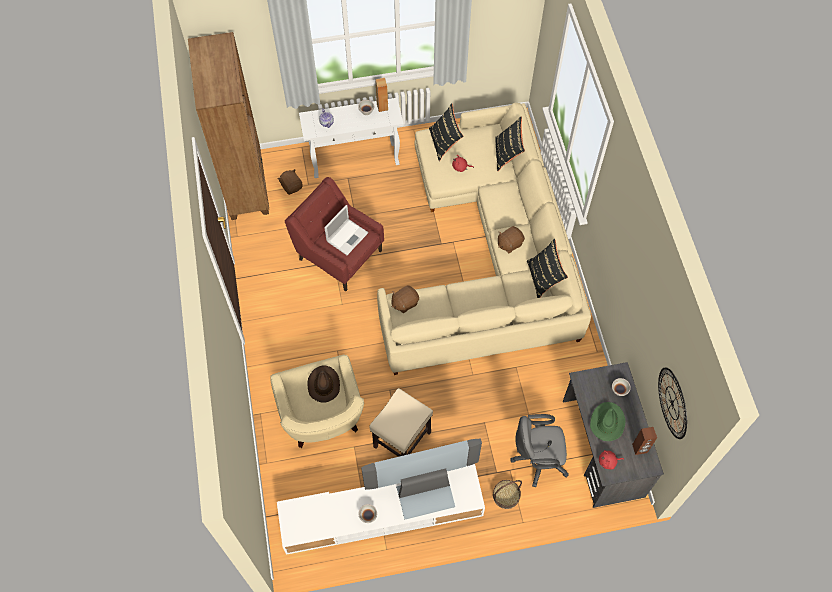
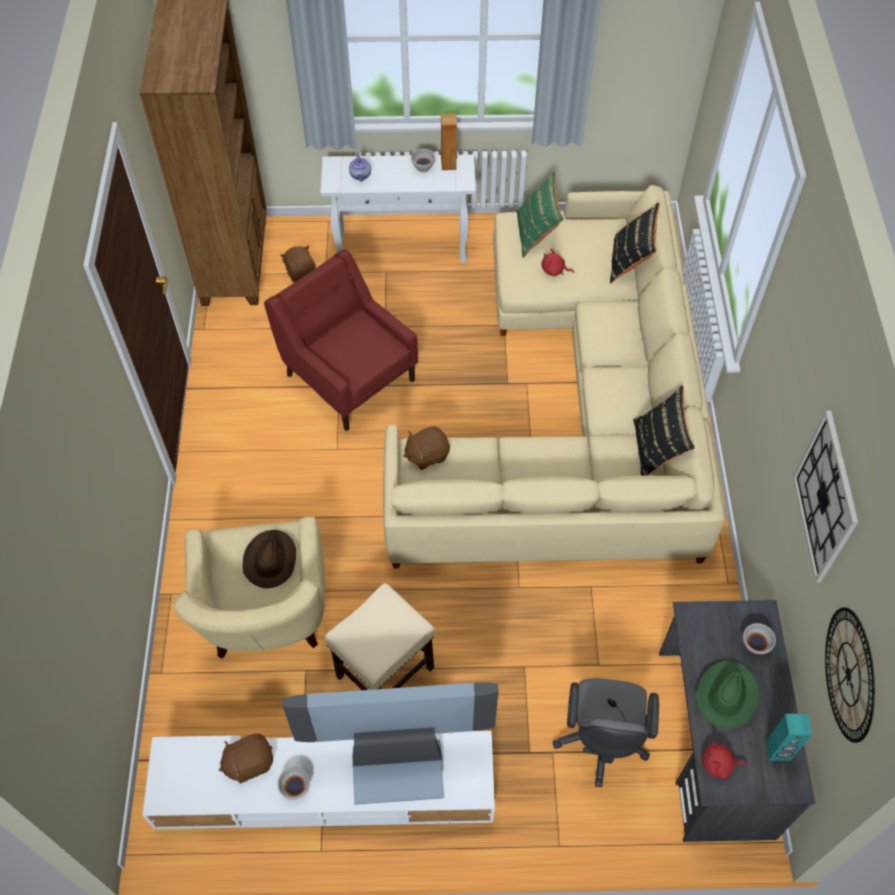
camera: 10 degrees right, 5 degrees down
(347, 236) = (360, 344): laptop -> none
(444, 142) = (536, 233): black pillow -> green pillow
(506, 495) = (538, 794): basket -> none
(509, 243) = (610, 390): brown plush toy -> brown plush toy (249, 762)
(537, 459) = (600, 742): grey office chair -> grey office chair turned 90 degrees counterclockwise
(639, 448) = (778, 751): brown speaker -> turquoise speaker
(648, 306) = (825, 497): none -> wall clock

